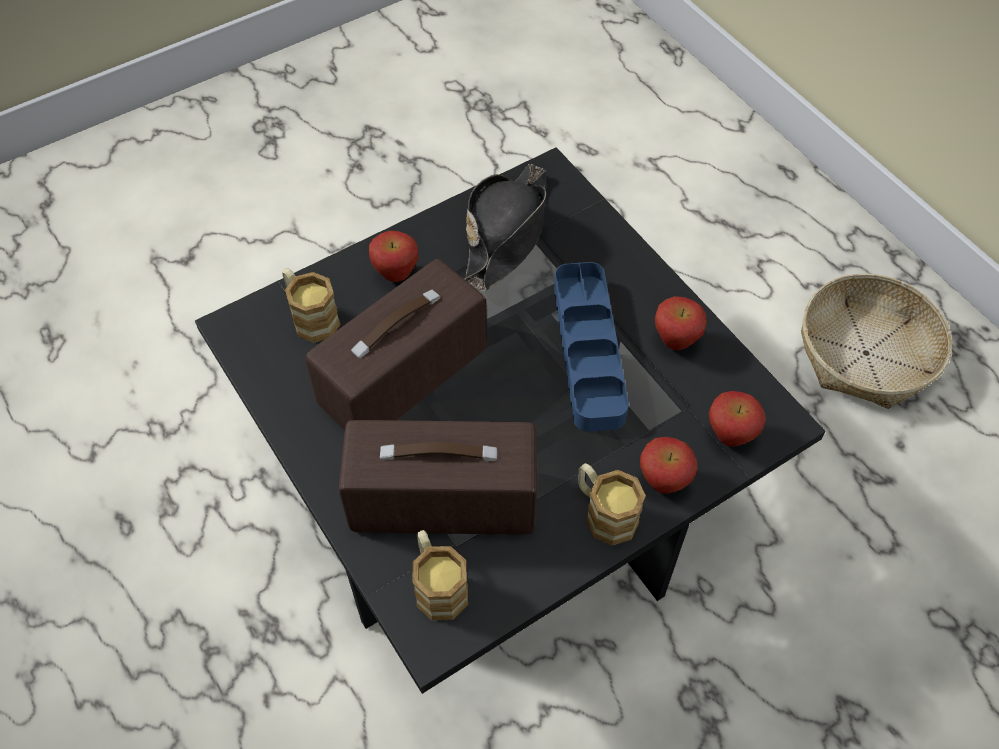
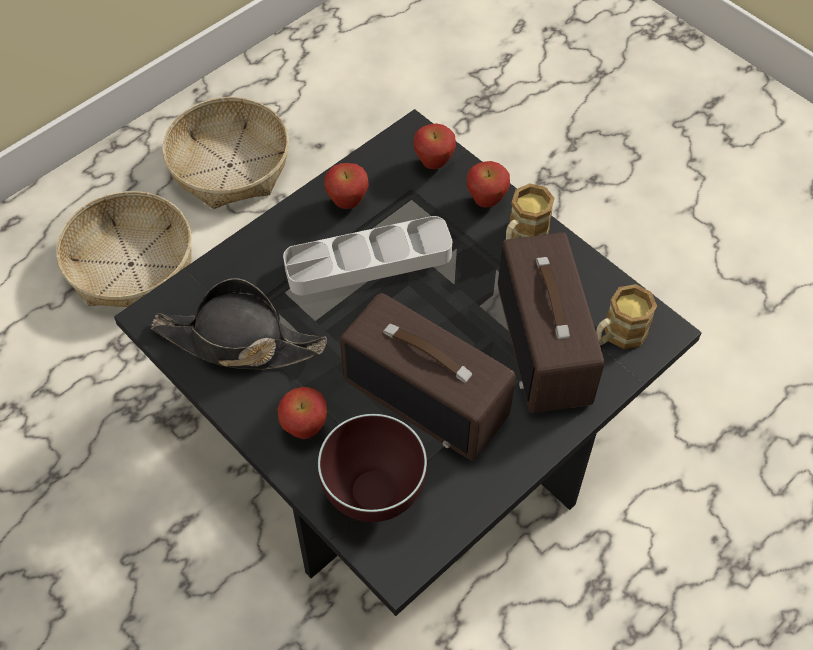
camera: 100 degrees left, 0 degrees up
(310, 316) = (371, 495): mug -> brown bowl
(588, 350) = (368, 261): blue tray -> grey tray
(730, 261) = (130, 264): none -> basket

